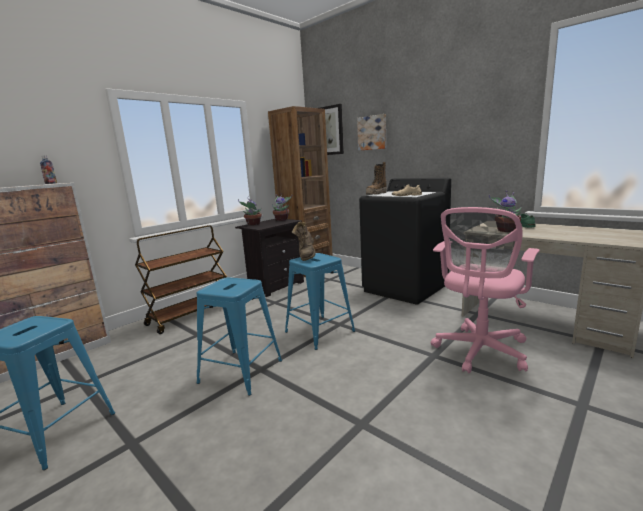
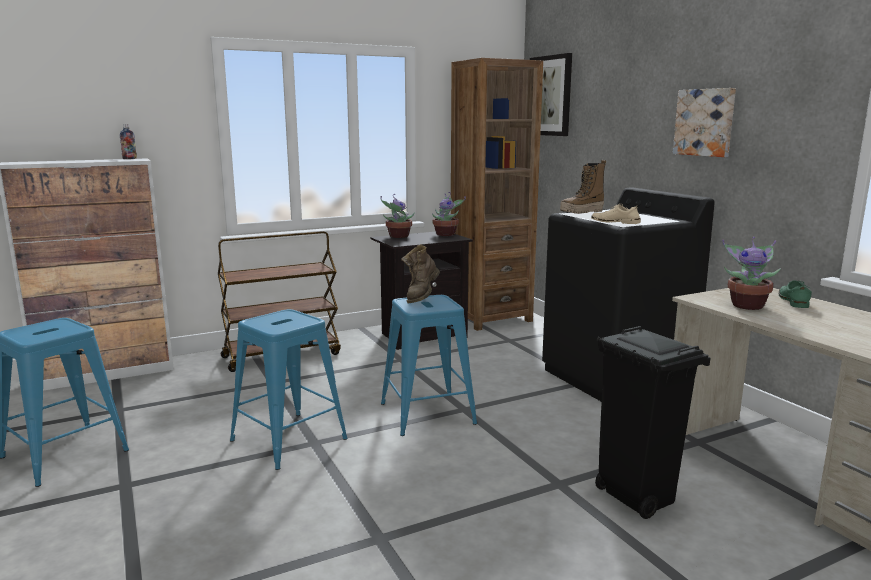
camera: 20 degrees right, 0 degrees up
(372, 133) = (610, 106): picture -> picture (705, 122)
(479, 352) = (635, 497): pink office chair -> black trash can

